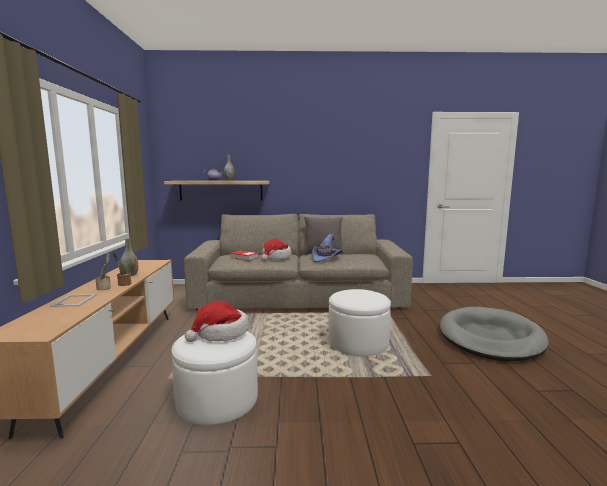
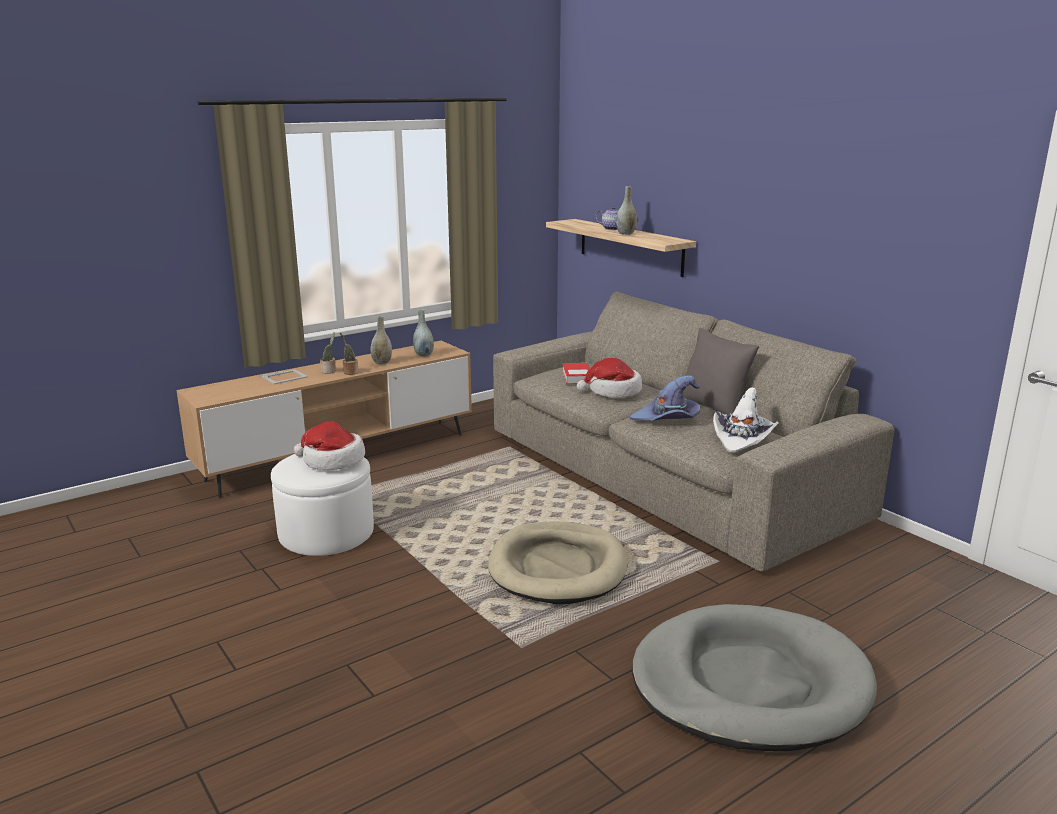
camera: 55 degrees right, 10 degrees up
(146, 266) = (423, 355): none -> grey vase
(358, 342) = (558, 568): white ottoman -> beige dog bed
(364, 256) = (742, 439): none -> white hat

